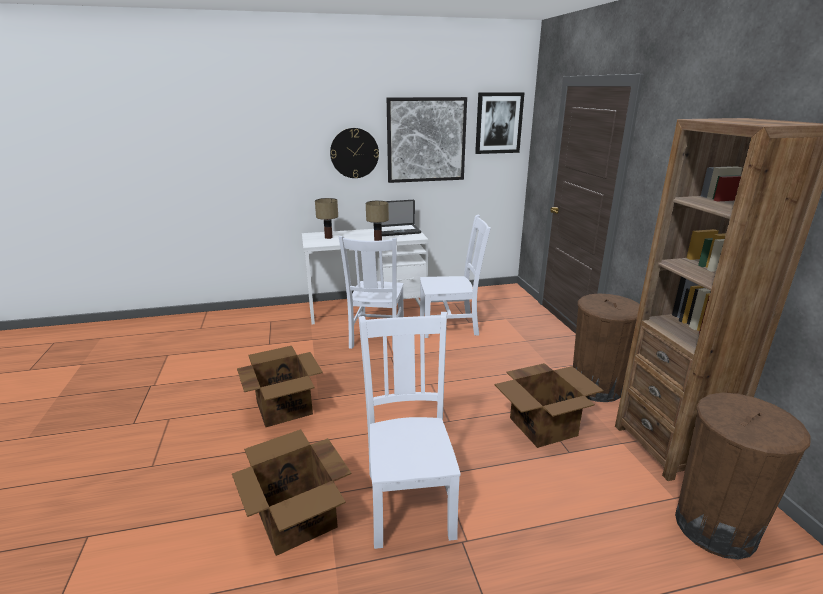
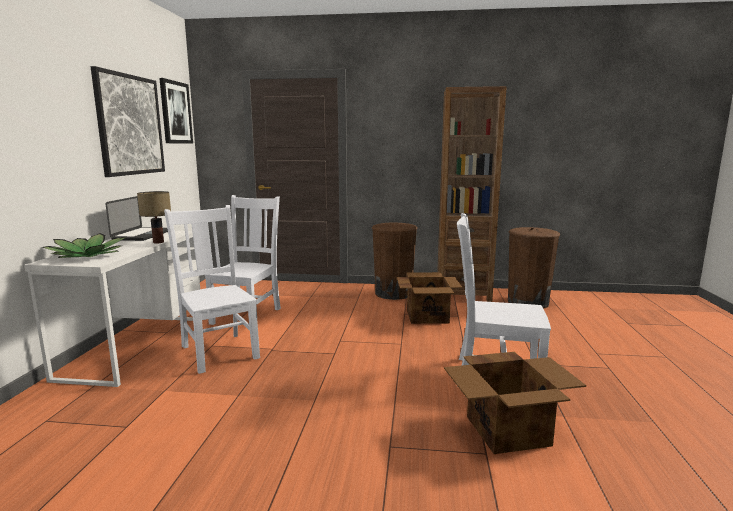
camera: 70 degrees left, 10 degrees down
(284, 407) = (314, 424): cardboard box -> none
(329, 237) = (89, 255): table lamp -> potted plant
(354, 153) = (67, 137): wall clock -> none
(376, 337) = (219, 351): white chair -> white chair turned 150 degrees counterclockwise

